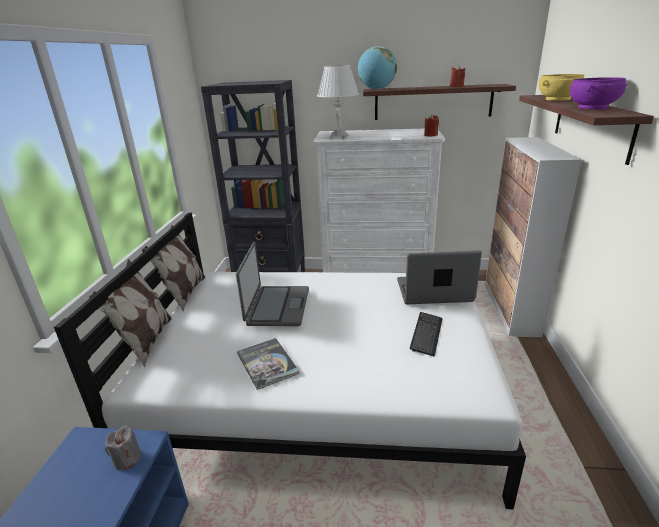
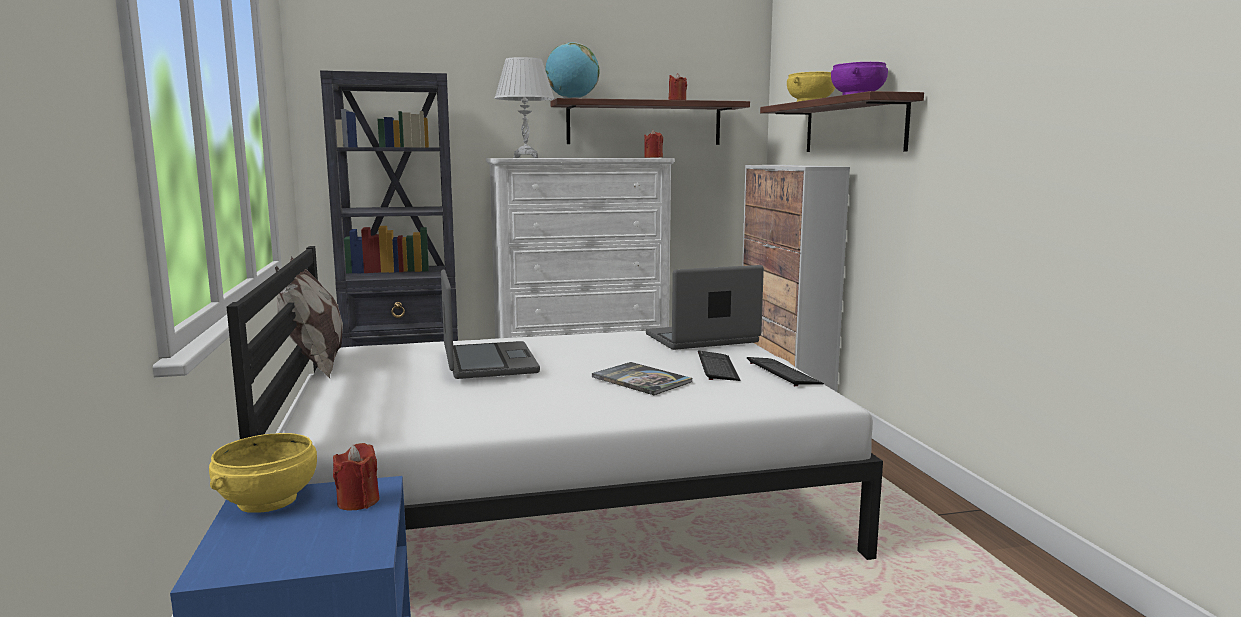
camera: 20 degrees left, 15 degrees down
(84, 444) = (268, 501): none -> yellow bowl
(127, 459) = (358, 502): grey candle -> red candle
(145, 342) = (291, 408): pillow -> none
(267, 363) = (515, 404): book -> book (641, 380)
(472, 350) = (783, 373): none -> keyboard

